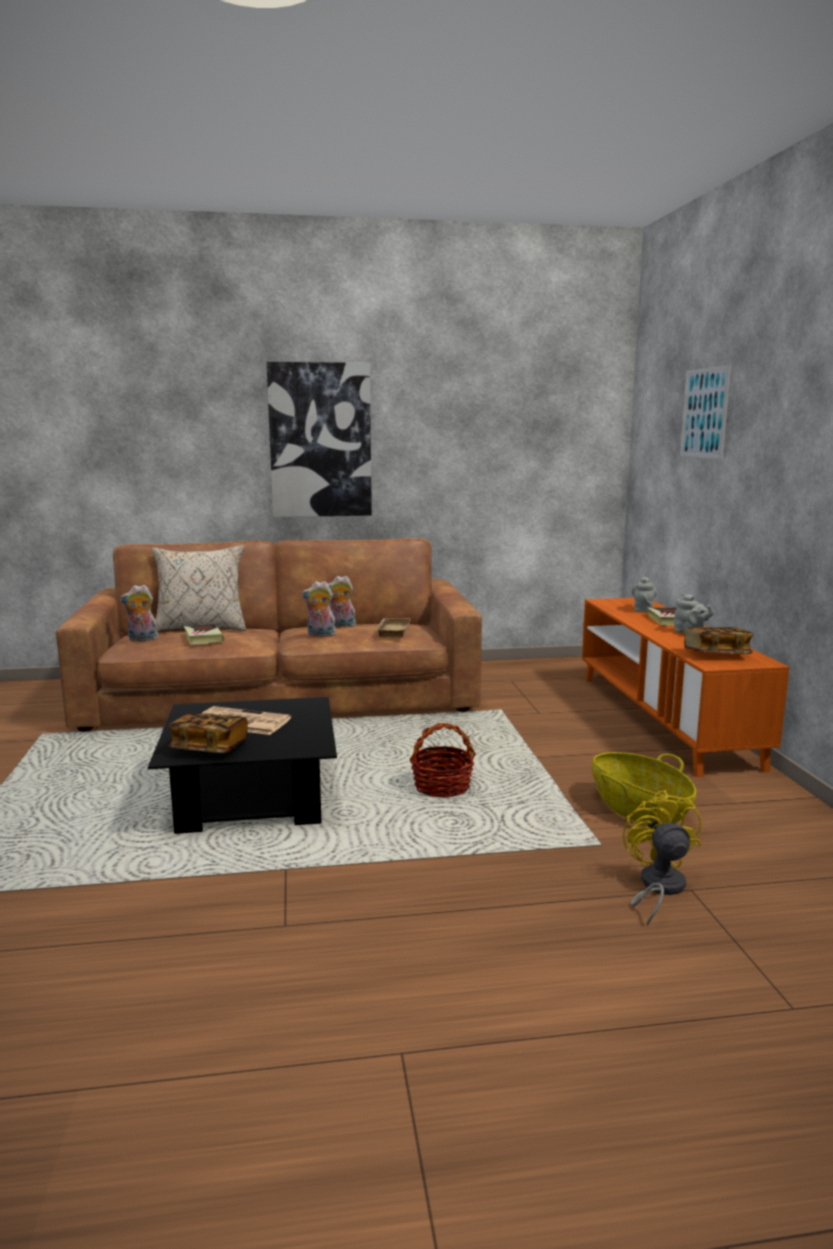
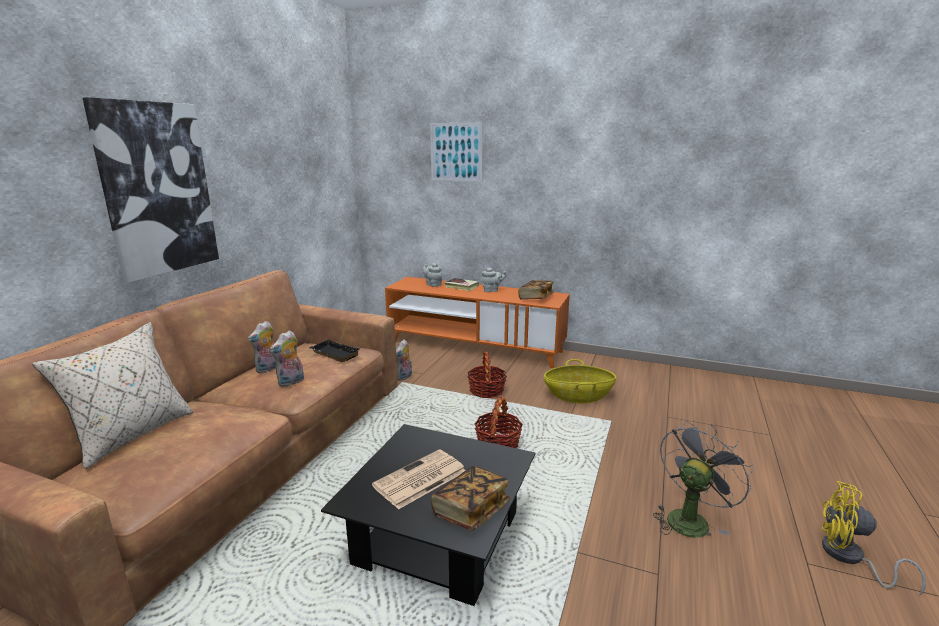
camera: 60 degrees left, 5 degrees up
(142, 640) = (118, 480): plush toy -> plush toy (404, 377)
(203, 638) = (200, 438): book -> none
(392, 631) = (333, 354): beige tray -> black tray
(417, 938) = (690, 518): none -> grey fan
(554, 753) = (486, 390): none -> basket
(657, 888) = (662, 424): yellow fan -> yellow fan (849, 558)

